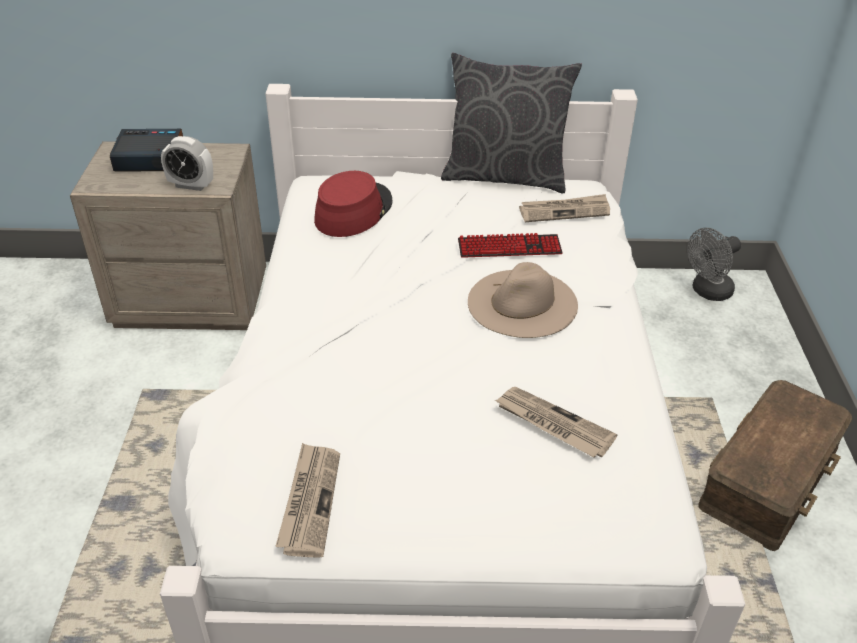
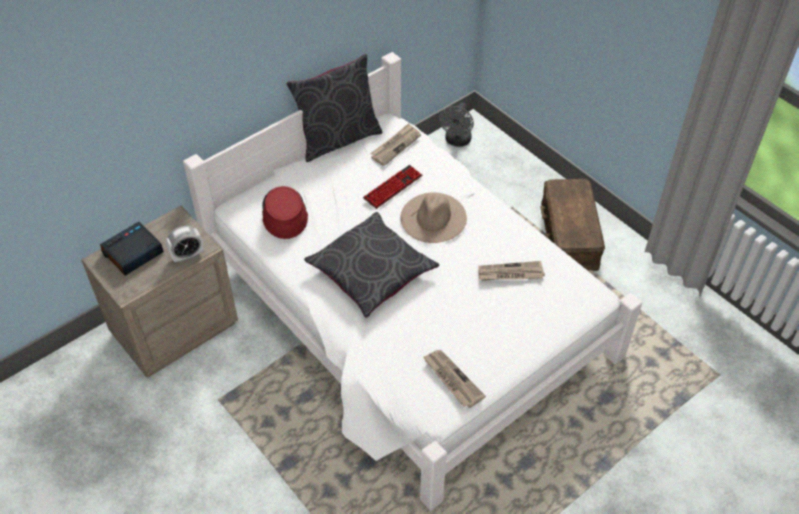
camera: 40 degrees left, 10 degrees up
(374, 317) = (372, 271): none -> grey pillow

